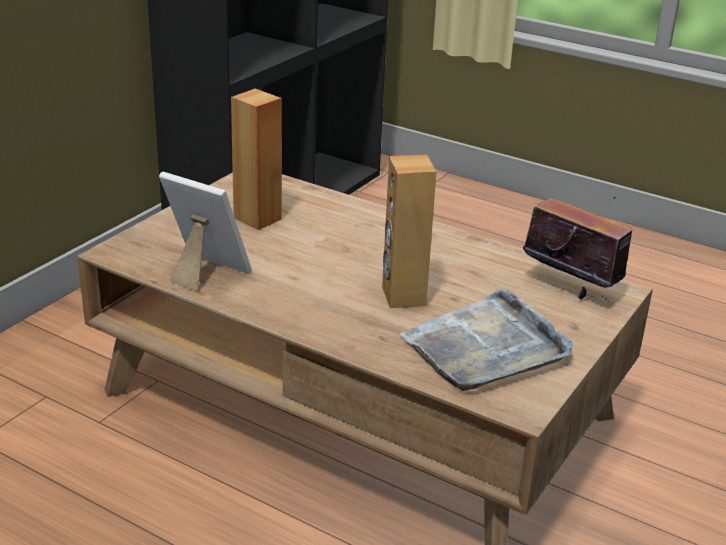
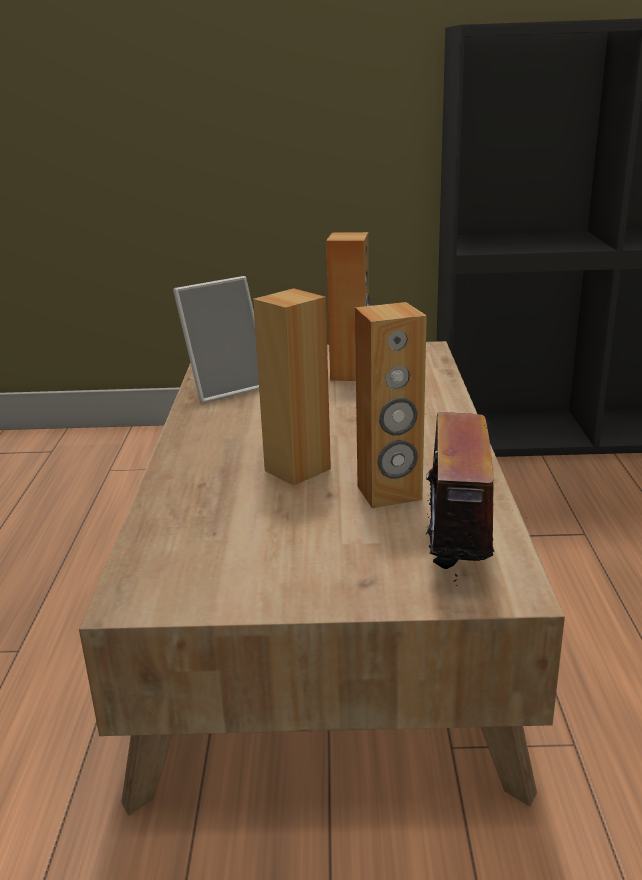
camera: 60 degrees right, 5 degrees down
(204, 272) = (225, 387): picture frame -> picture frame turned 60 degrees clockwise
(476, 280) = (389, 493): none -> brown speaker
(486, 347) = (246, 541): grey tray -> none

